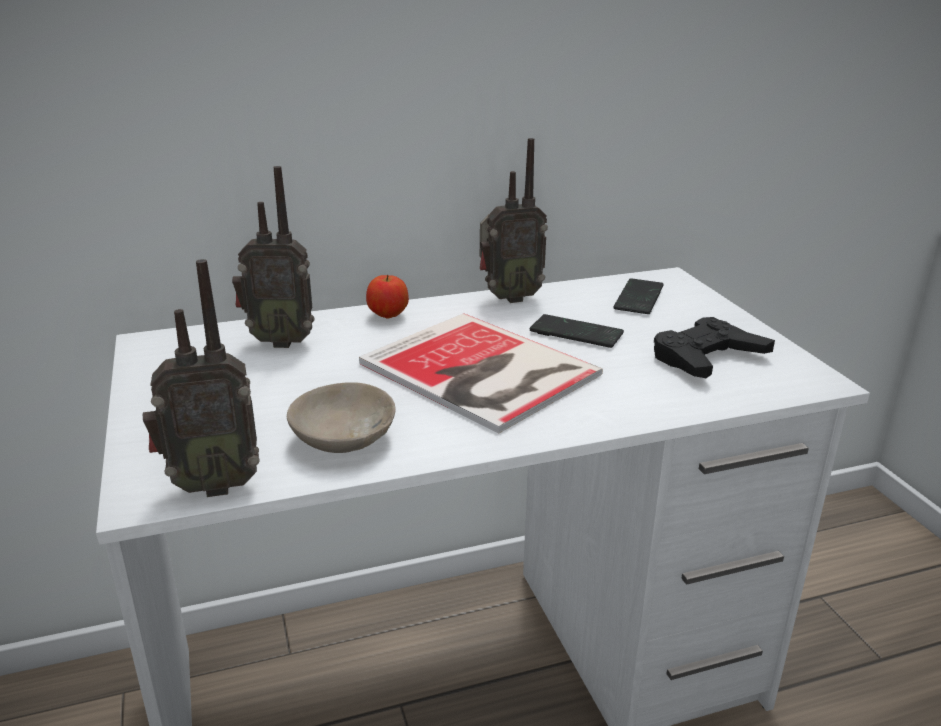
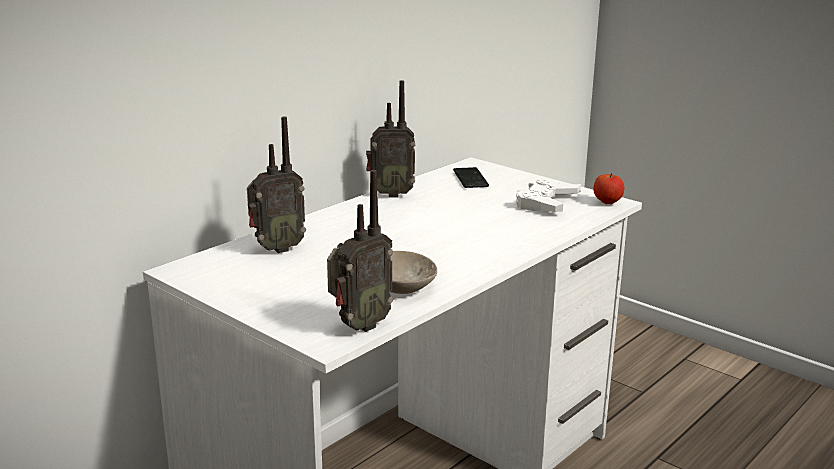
camera: 30 degrees left, 5 degrees down
(388, 315) = (326, 219): apple -> apple (607, 202)
(480, 372) = (431, 237): book -> none
(508, 298) = (390, 194): radio -> radio turned 45 degrees clockwise
(576, 333) = (459, 205): phone -> none
(707, 358) = (546, 203): black game controller -> white game controller

